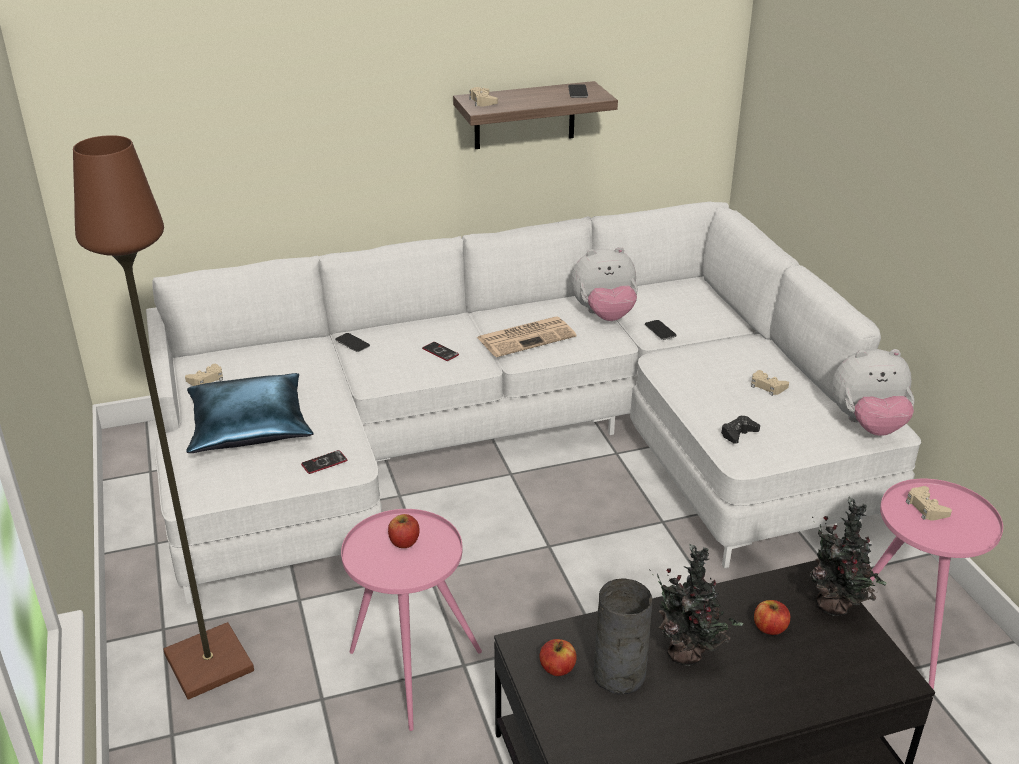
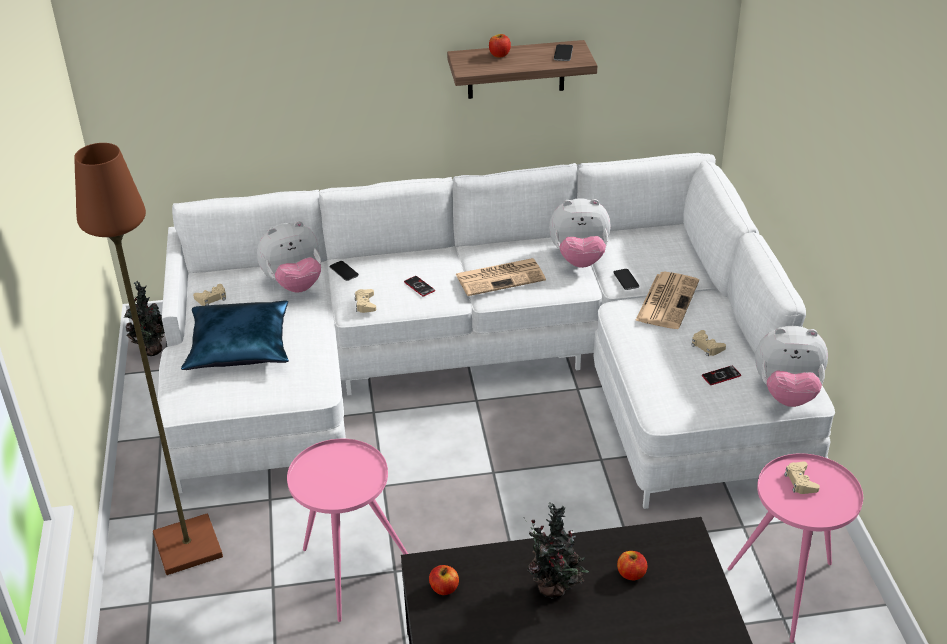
camera: 10 degrees right, 5 degrees up
(299, 360) = (294, 284): none -> plush toy
(324, 463) = (295, 387): phone -> phone (721, 376)
(404, 542) = (341, 468): apple -> apple (499, 55)
(482, 101) = (471, 60): beige game controller -> beige game controller (365, 304)
(619, 676) = (492, 600): grey vase -> none
(710, 346) = (667, 300): none -> newspaper
(738, 433) = (664, 391): black game controller -> none
(836, 607) = (695, 562): potted plant -> potted plant (153, 351)

